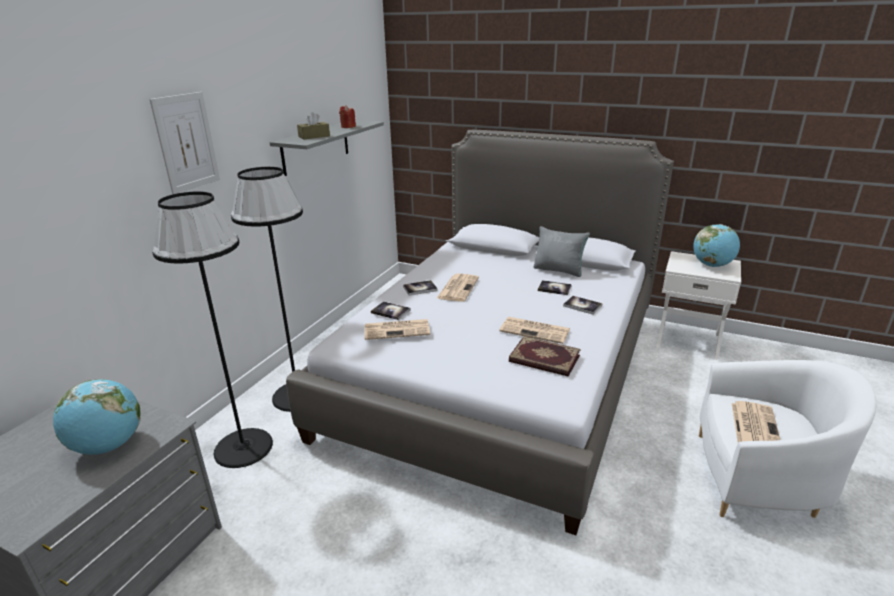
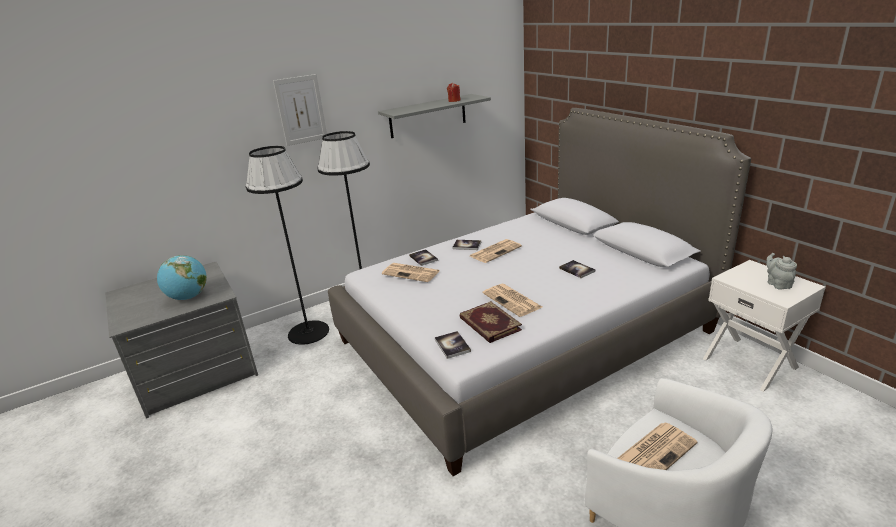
camera: 35 degrees right, 0 degrees up
(314, 136) = (413, 108): brown tissue box -> none
(559, 270) = (603, 254): grey pillow -> none
(582, 306) = (581, 290): book -> book (452, 345)
(712, 265) = (777, 284): globe -> grey teapot

